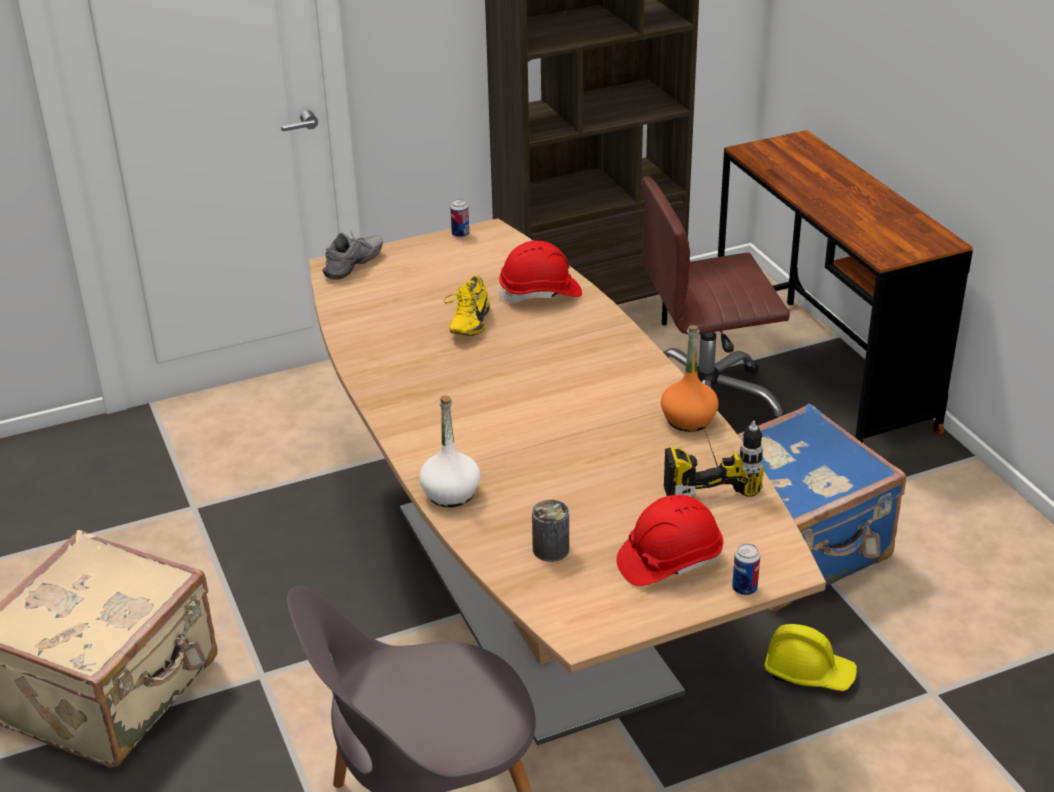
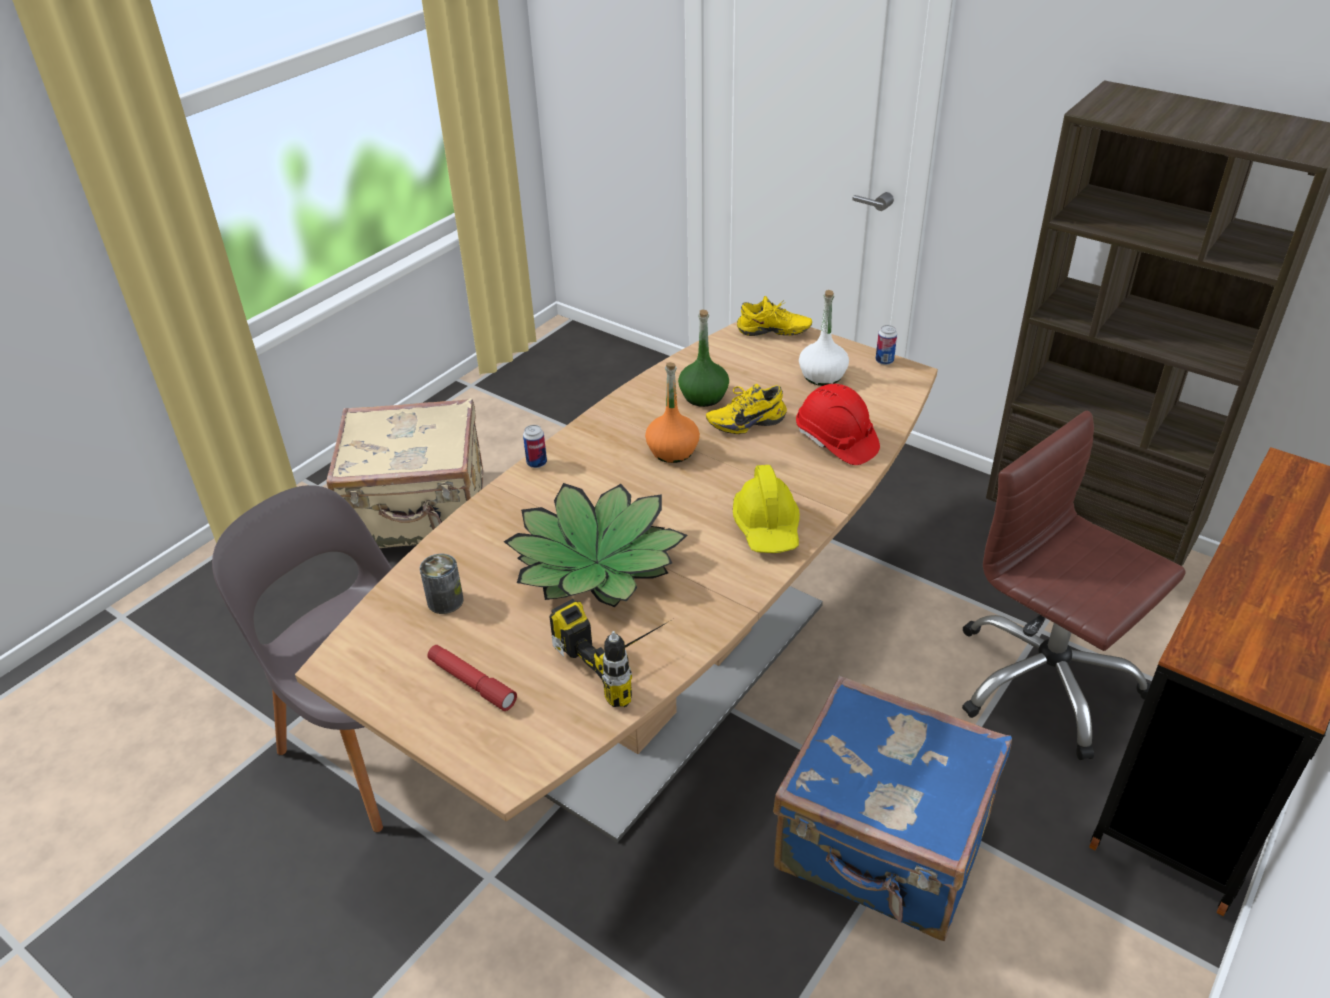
camera: 60 degrees right, 5 degrees up
(355, 266) = (773, 333): grey shoe -> yellow shoe
(406, 330) = (704, 396): none -> green bottle
(451, 493) = (488, 514): white bottle -> white bottle (822, 376)
(577, 454) = (596, 562): none -> potted plant
(669, 561) = (471, 683): red hard hat -> red flashlight
(688, 419) = (709, 613): orange bottle -> orange bottle (672, 451)
(744, 588) = (457, 752): can -> can (537, 463)
(808, 672) = (713, 934): yellow hard hat -> yellow hard hat (767, 527)

